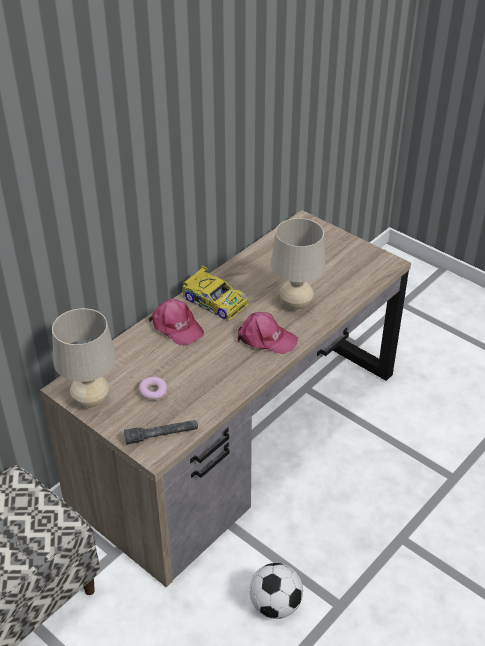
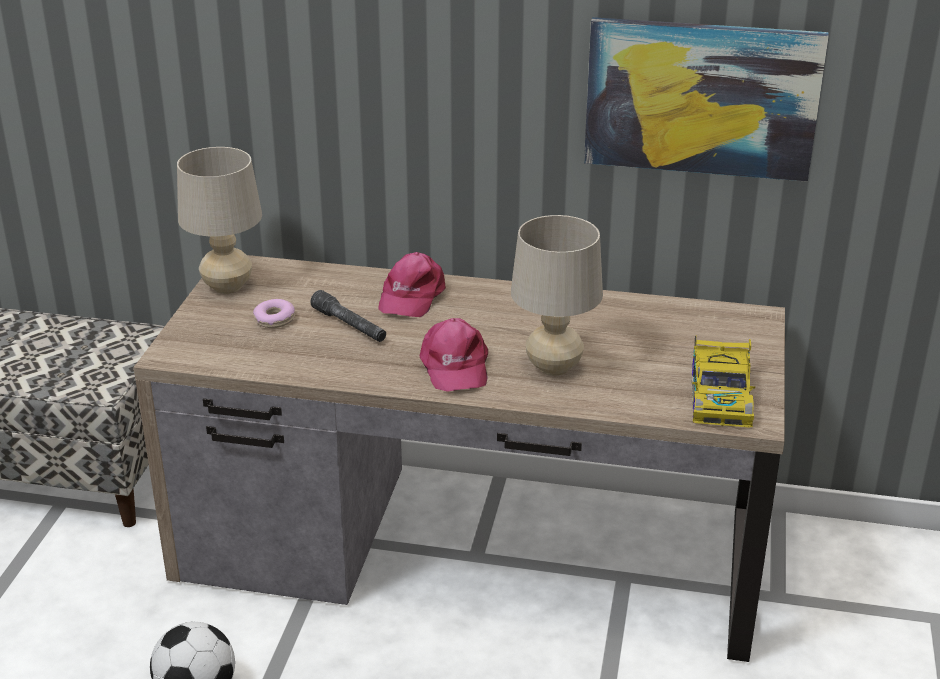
camera: 60 degrees right, 10 degrees down
(161, 435) = (203, 349): grey flashlight -> grey flashlight (350, 326)
(214, 300) = (491, 305): toy car -> toy car (721, 396)
(261, 124) = (701, 98): none -> picture

